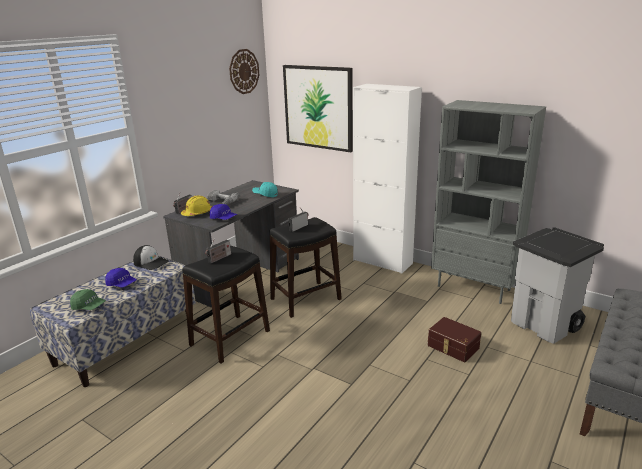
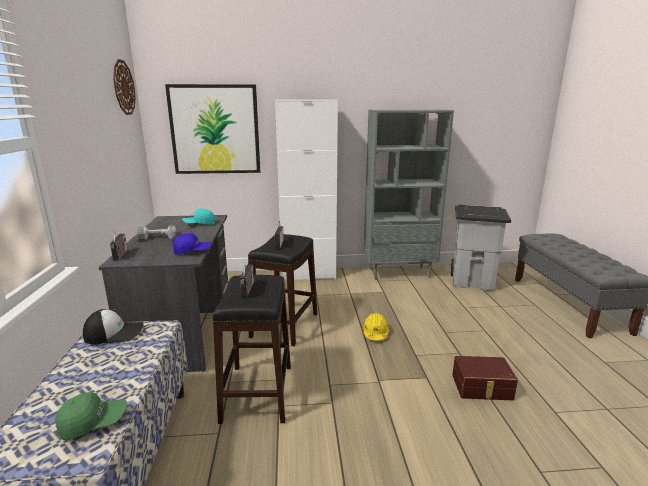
camera: 40 degrees left, 5 degrees down
(122, 284) = (107, 373): blue cap -> none
(197, 213) = (146, 254): yellow hard hat -> yellow hard hat (375, 333)
(452, 347) = (447, 316): brown storage box -> brown storage box (482, 388)

